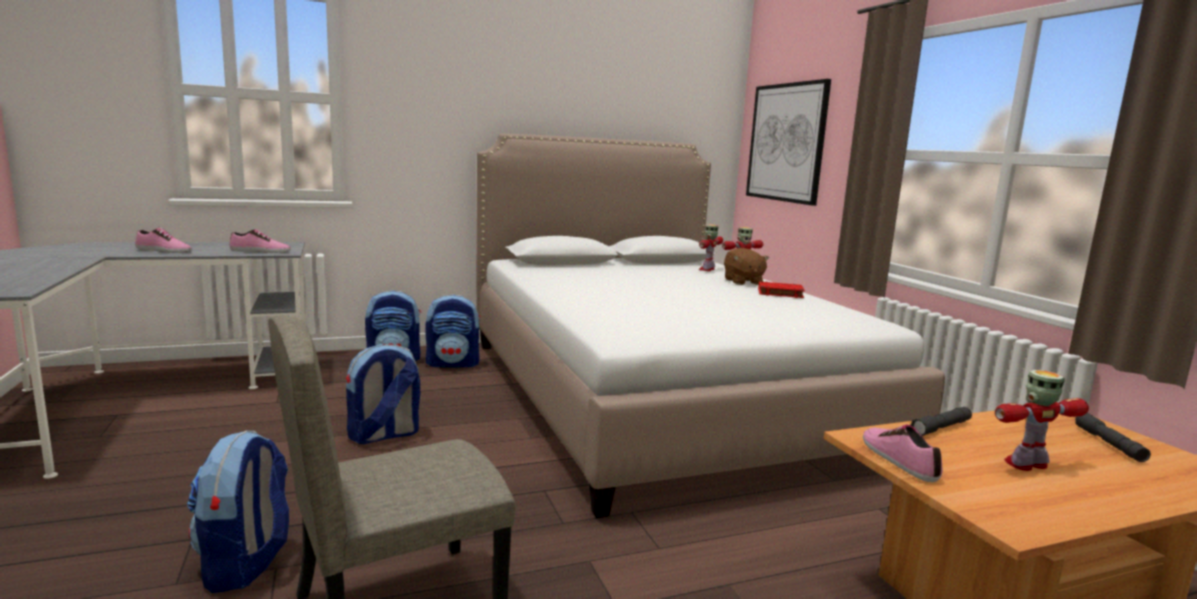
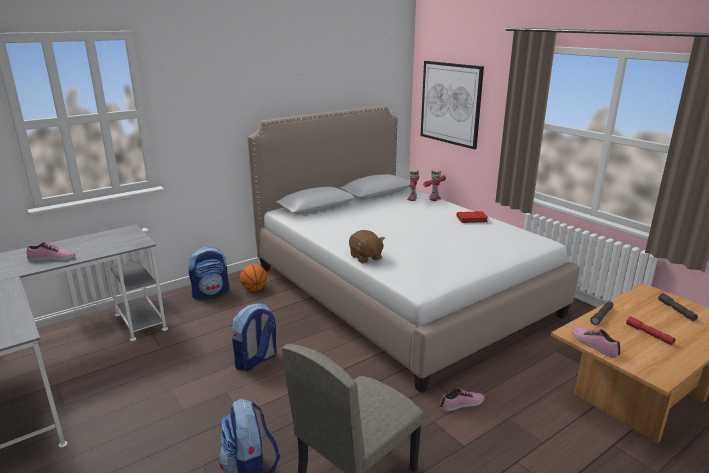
camera: 15 degrees left, 10 degrees up
(260, 251) = (122, 245): shoe -> shoe (462, 404)
(453, 364) = (254, 289): backpack -> basketball
(742, 281) = (442, 209): brown plush toy -> brown plush toy (365, 257)
(1027, 464) = (649, 334): toy robot -> red flashlight

